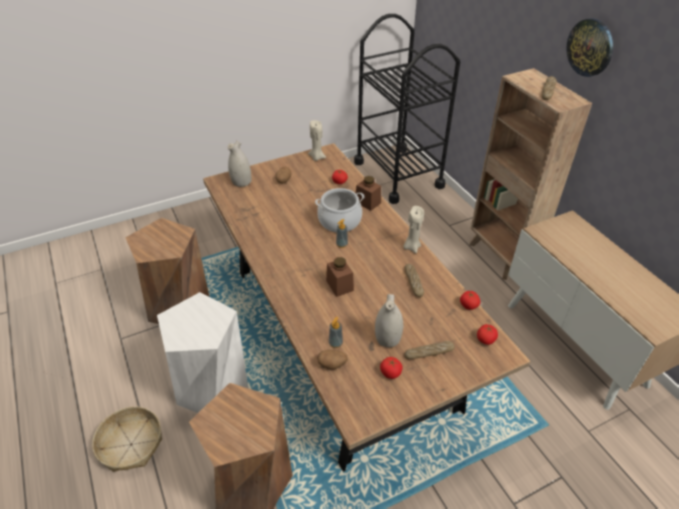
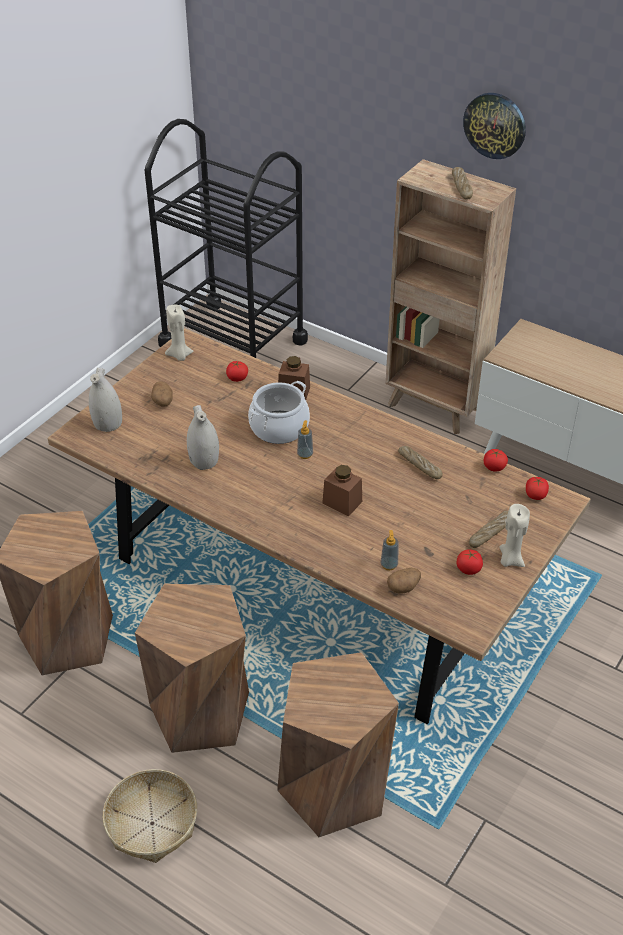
camera: 30 degrees left, 0 degrees up
(212, 387) = (201, 712): white stool -> brown stool
(387, 339) = (439, 537): white vase -> white vase (204, 462)
(411, 247) = (387, 427): beige candle -> beige candle (510, 560)

